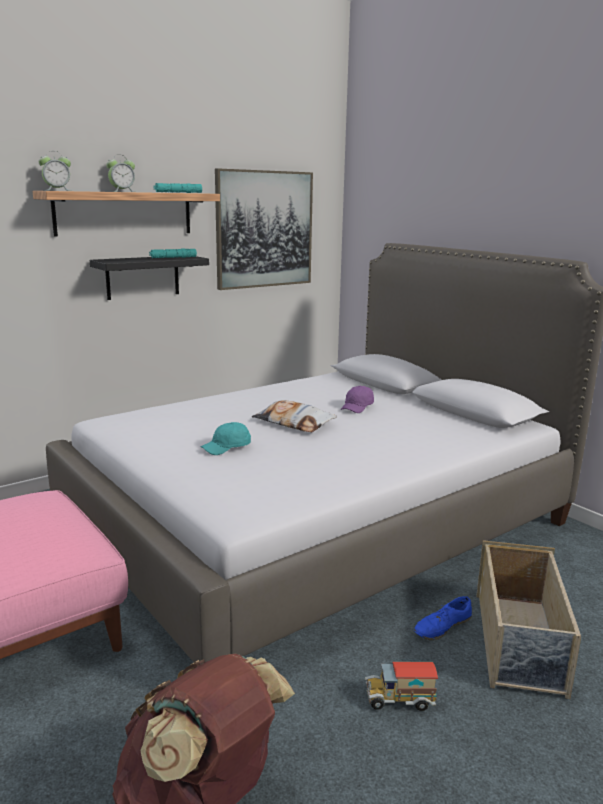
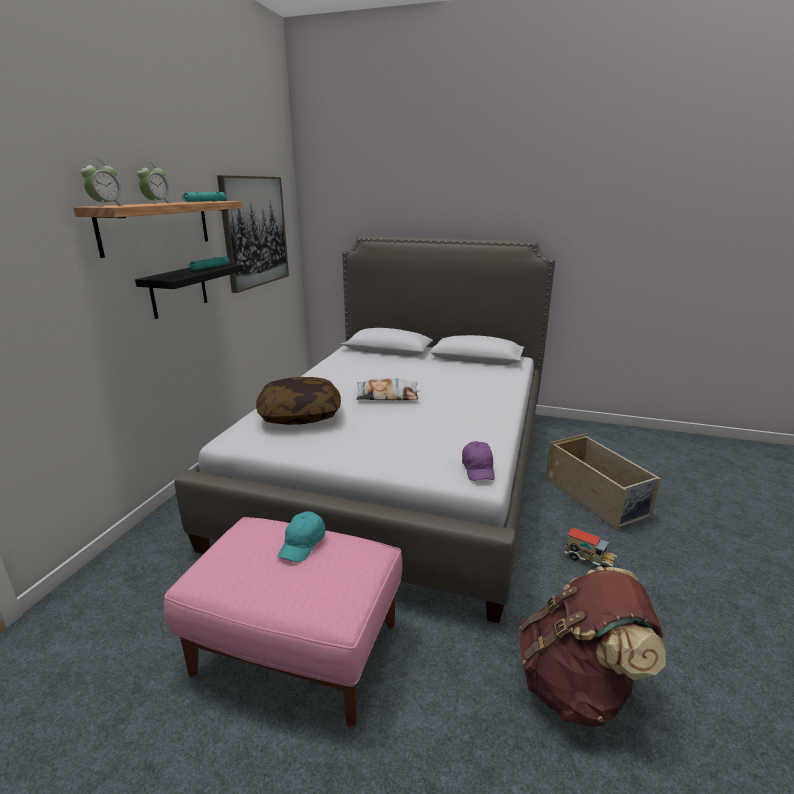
camera: 35 degrees left, 5 degrees up
(184, 417) = (300, 414): none -> pillow
(227, 448) = (377, 429): turquoise cap -> turquoise cap (303, 544)
(357, 407) = (406, 372): purple cap -> purple cap (478, 469)
(399, 700) = (589, 561): toy truck -> toy truck turned 105 degrees counterclockwise
(442, 626) = (553, 506): blue shoe -> none

